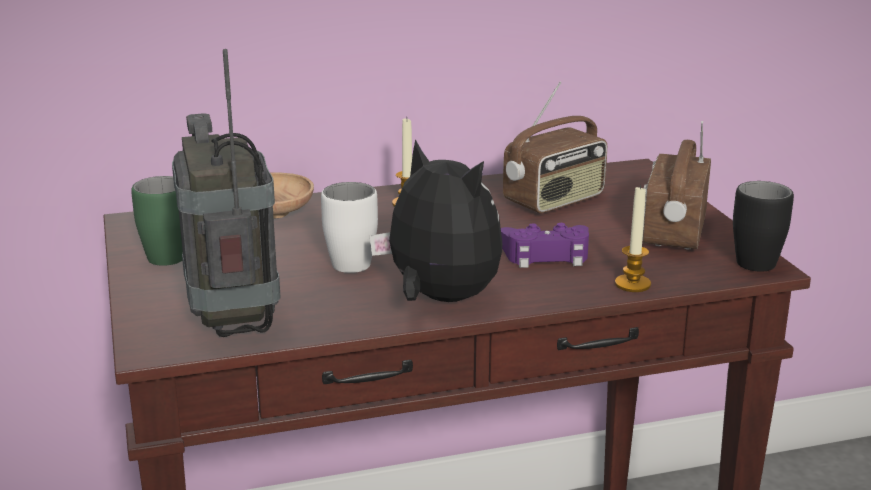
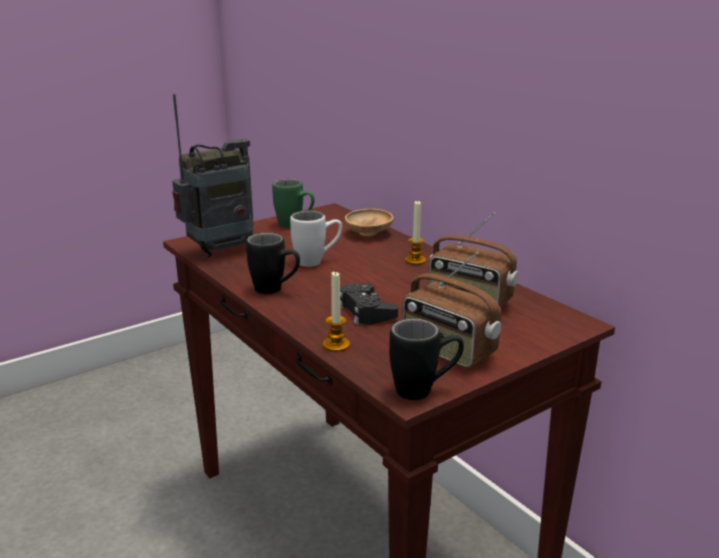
camera: 70 degrees right, 0 degrees up
(439, 299) = (276, 290): plush toy -> black mug
(546, 255) = (366, 311): purple game controller -> black game controller
(672, 233) = (447, 351): radio -> radio turned 135 degrees counterclockwise

